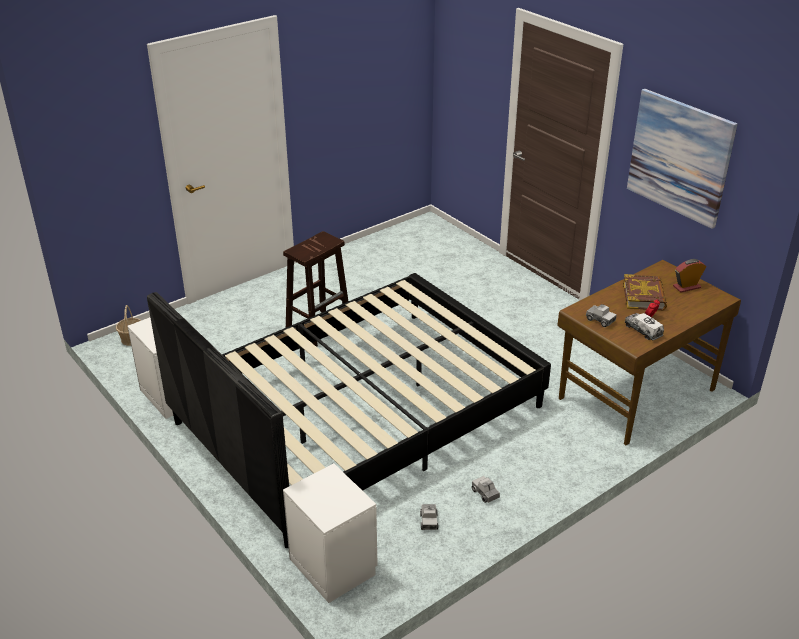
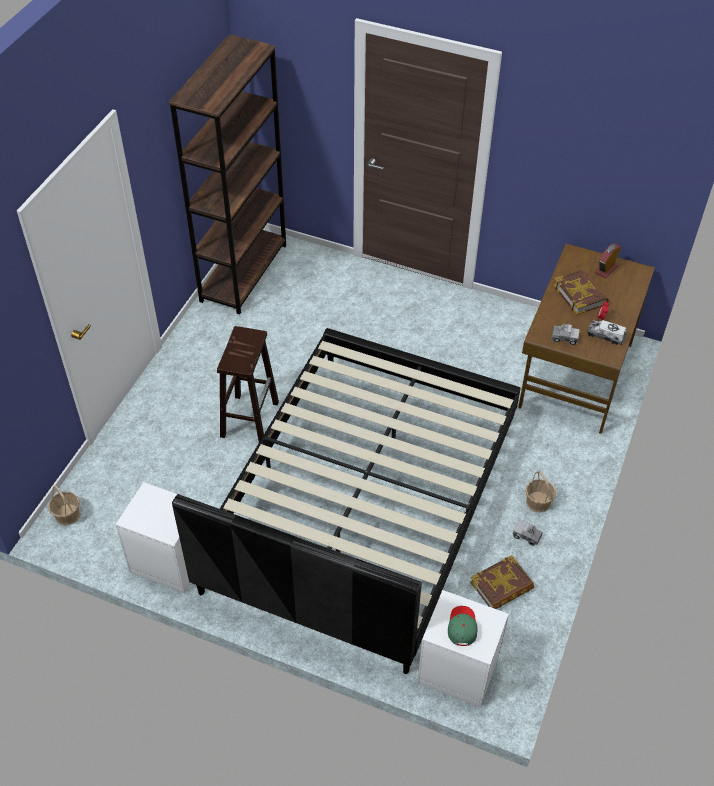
camera: 30 degrees left, 15 degrees up
(325, 495) = (462, 627): none -> green cap
(399, 238) = (244, 272): none -> brown bookcase
(429, 521) = (501, 586): toy truck -> book
(518, 473) = (538, 502): none -> basket
(680, 157) = (578, 152): picture -> none

